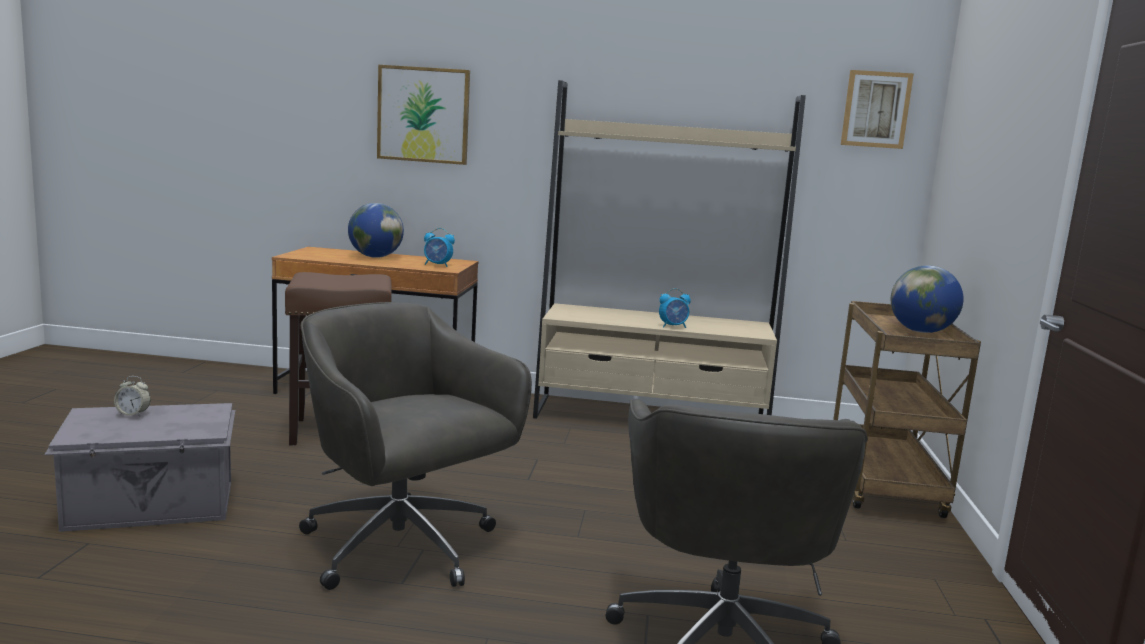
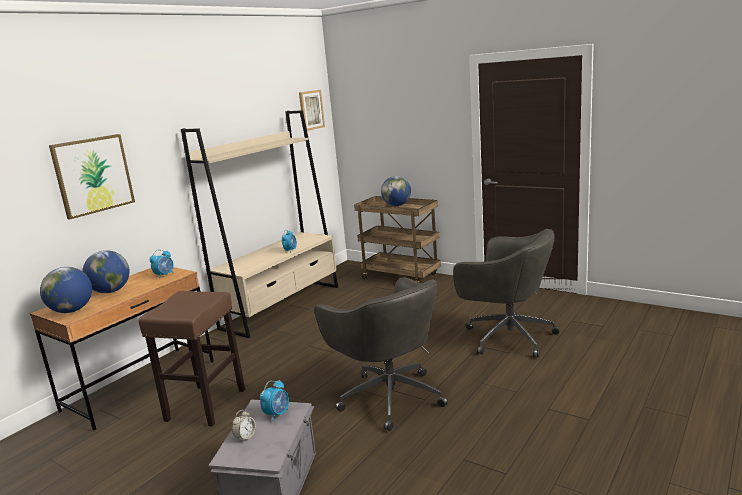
camera: 60 degrees left, 5 degrees up
(190, 422) = (277, 414): none -> alarm clock
(313, 254) = (72, 311): none -> globe
(402, 549) = (389, 396): grey office chair -> grey office chair turned 105 degrees counterclockwise

